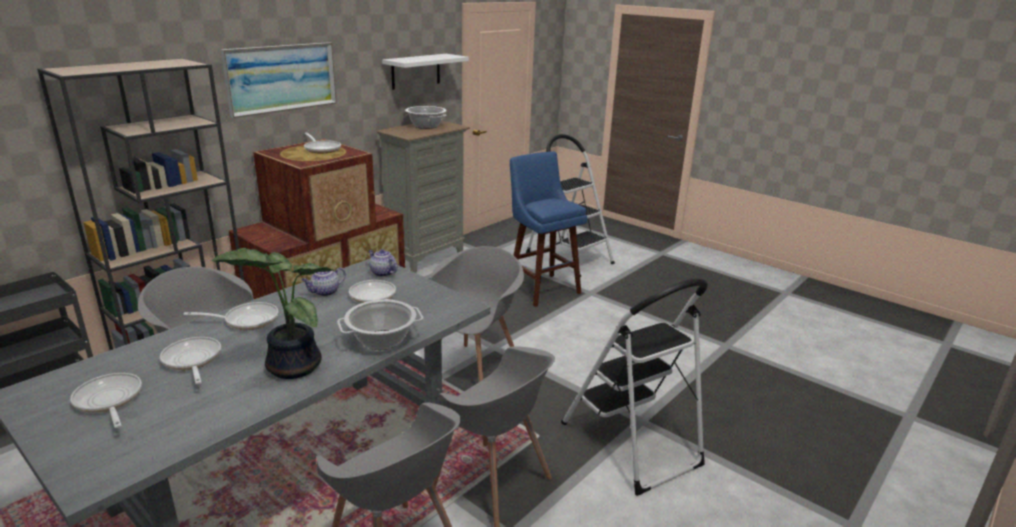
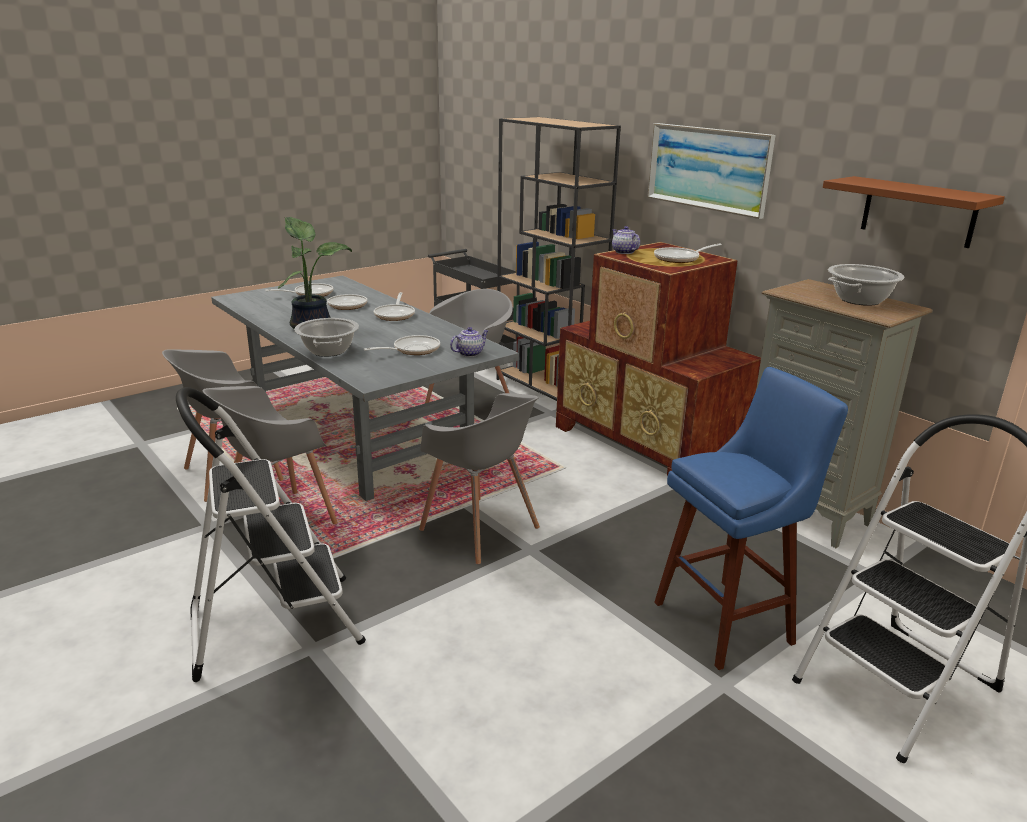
camera: 100 degrees right, 0 degrees up
(325, 292) = (434, 334): teapot -> teapot (623, 252)
(416, 71) = (918, 212): white shelf -> brown shelf

